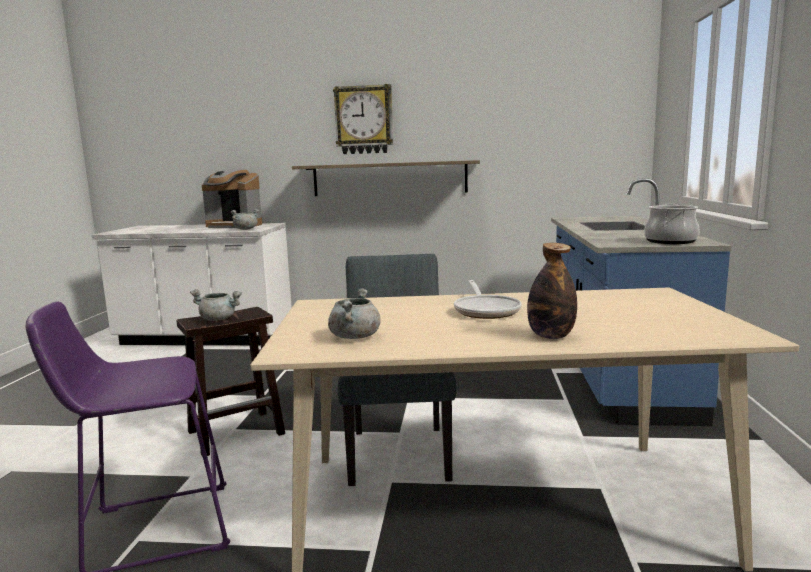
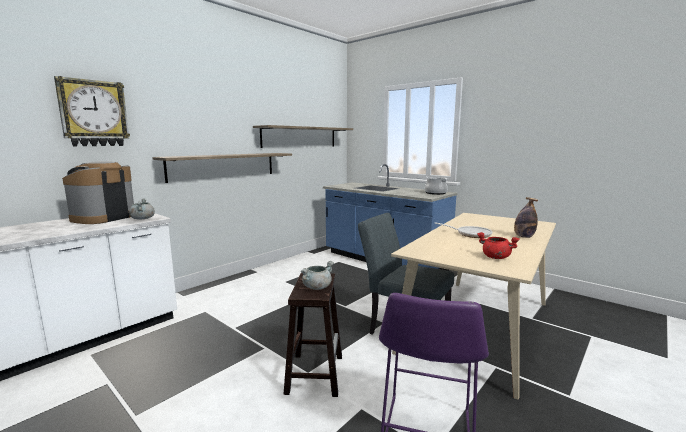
camera: 55 degrees left, 0 degrees up
(234, 226) = (103, 218): coffee machine -> coffee machine turned 150 degrees clockwise
(354, 336) = (495, 257): grey cooking pot -> red cooking pot
(364, 120) = (204, 121): wall clock -> wall clock (94, 113)
(530, 133) = (300, 137): none -> shelf

